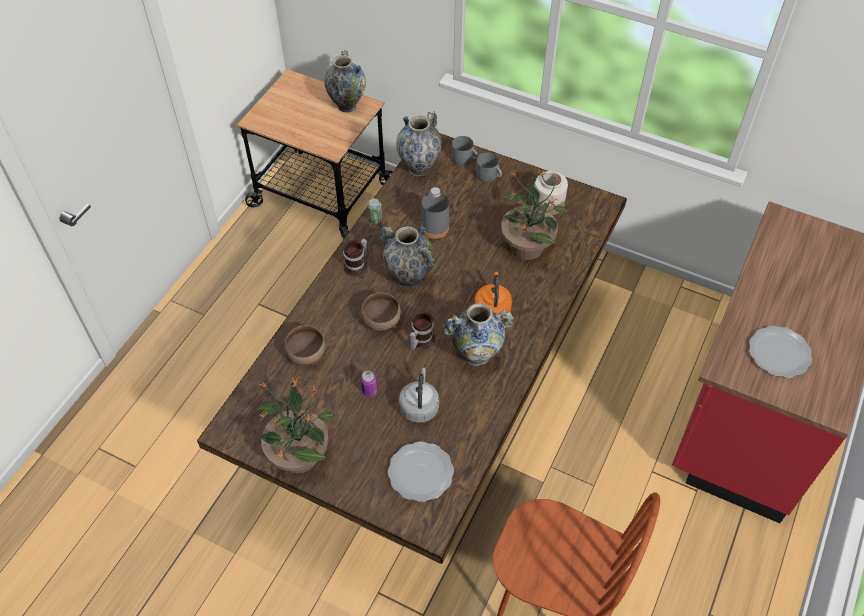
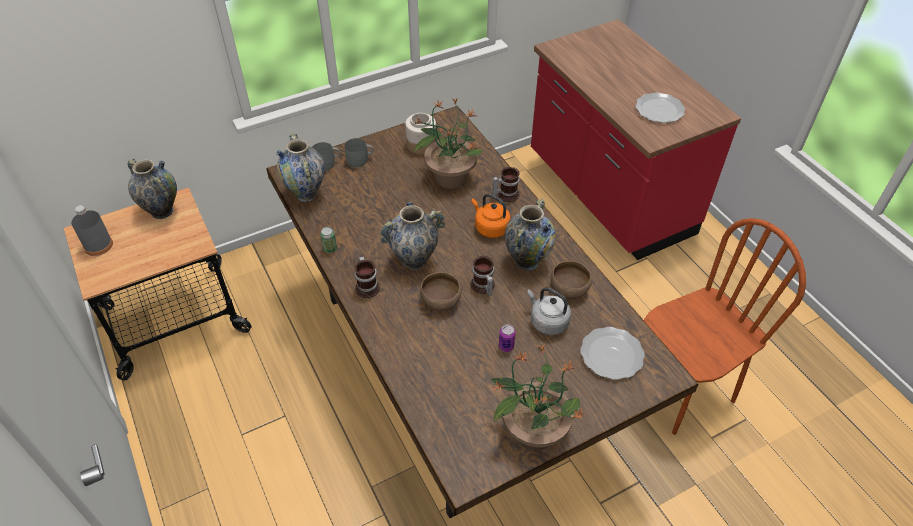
camera: 55 degrees left, 5 degrees down
(307, 354) = (430, 370): brown bowl -> brown bowl (569, 289)
(435, 228) = (378, 217): grey bottle -> grey bottle (98, 245)
(544, 296) = (505, 194): none -> mug

